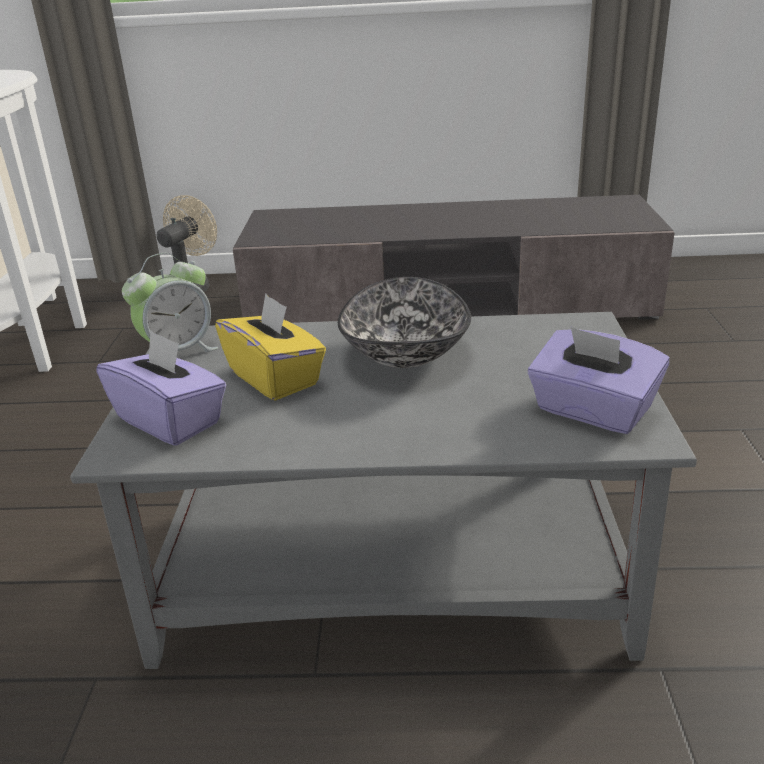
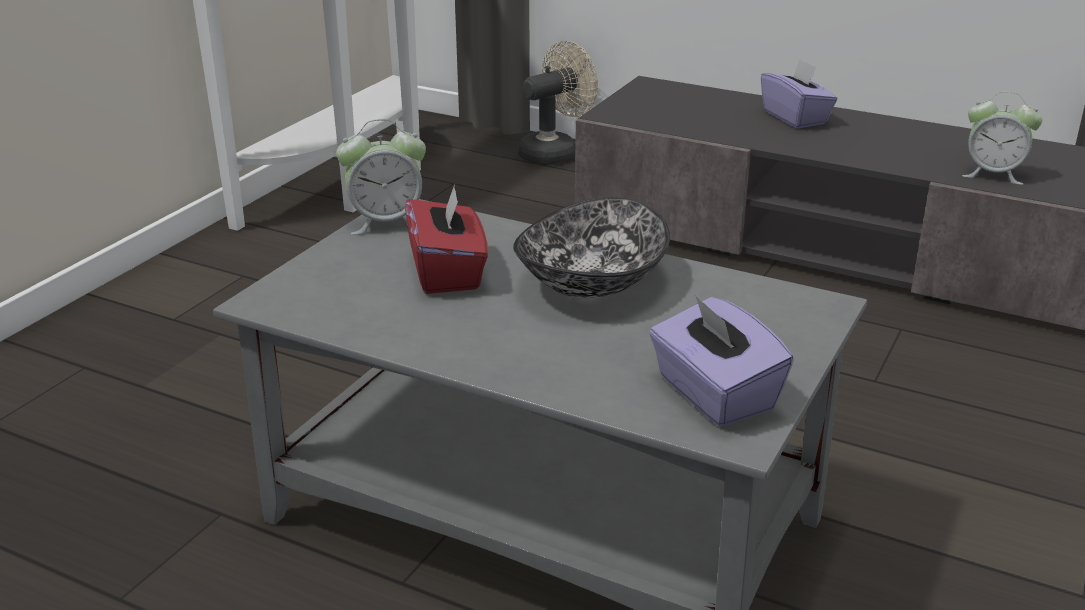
camera: 25 degrees right, 0 degrees up
(170, 420) = (325, 285): purple tissue box -> purple tissue box (795, 117)
(275, 378) = (447, 272): yellow tissue box -> red tissue box
(554, 223) = (993, 174): none -> alarm clock

